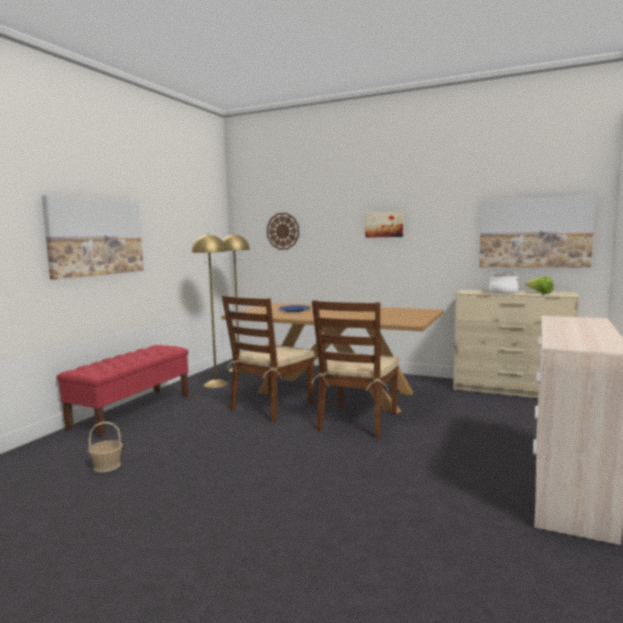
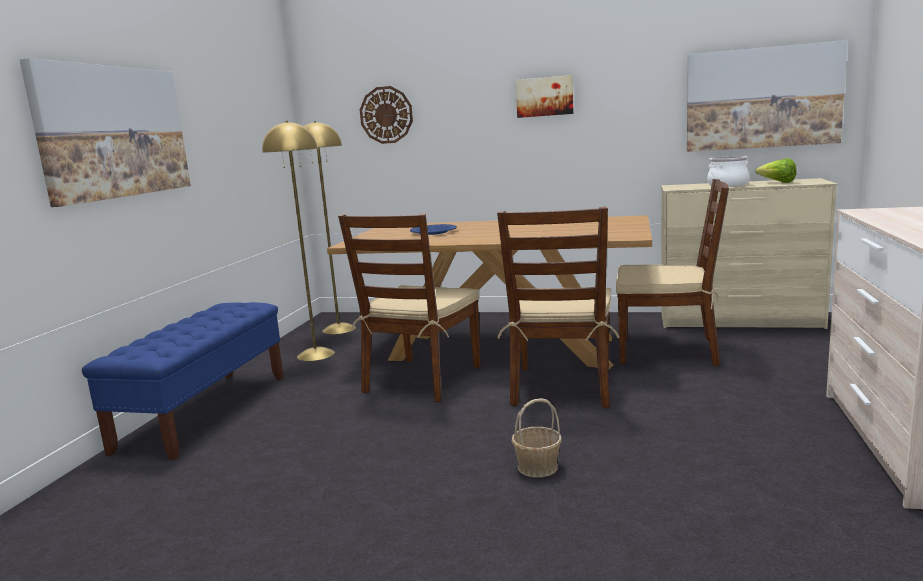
camera: 10 degrees left, 5 degrees up
(106, 466) = (211, 505): basket -> basket (537, 467)
(132, 411) = (205, 411): red bench -> blue bench
(446, 405) = (669, 350): none -> brown chair

